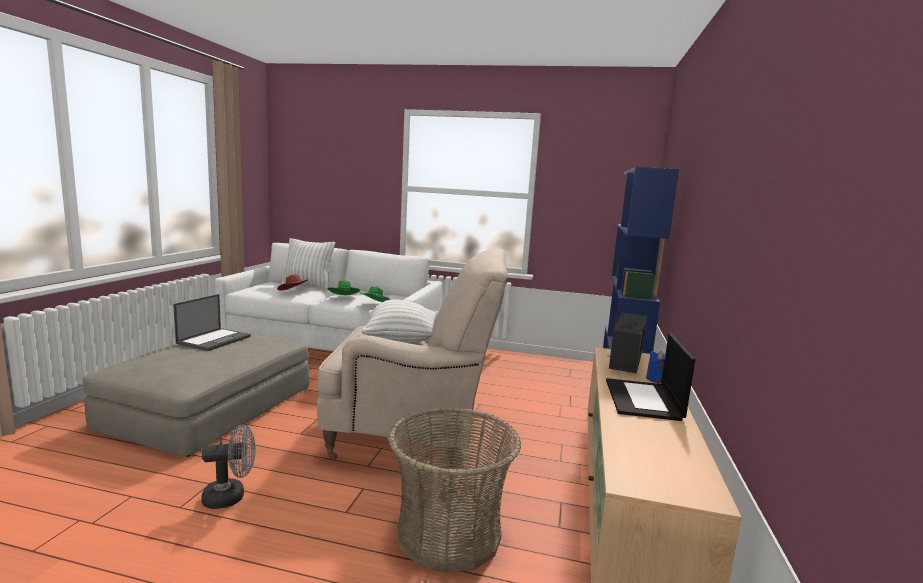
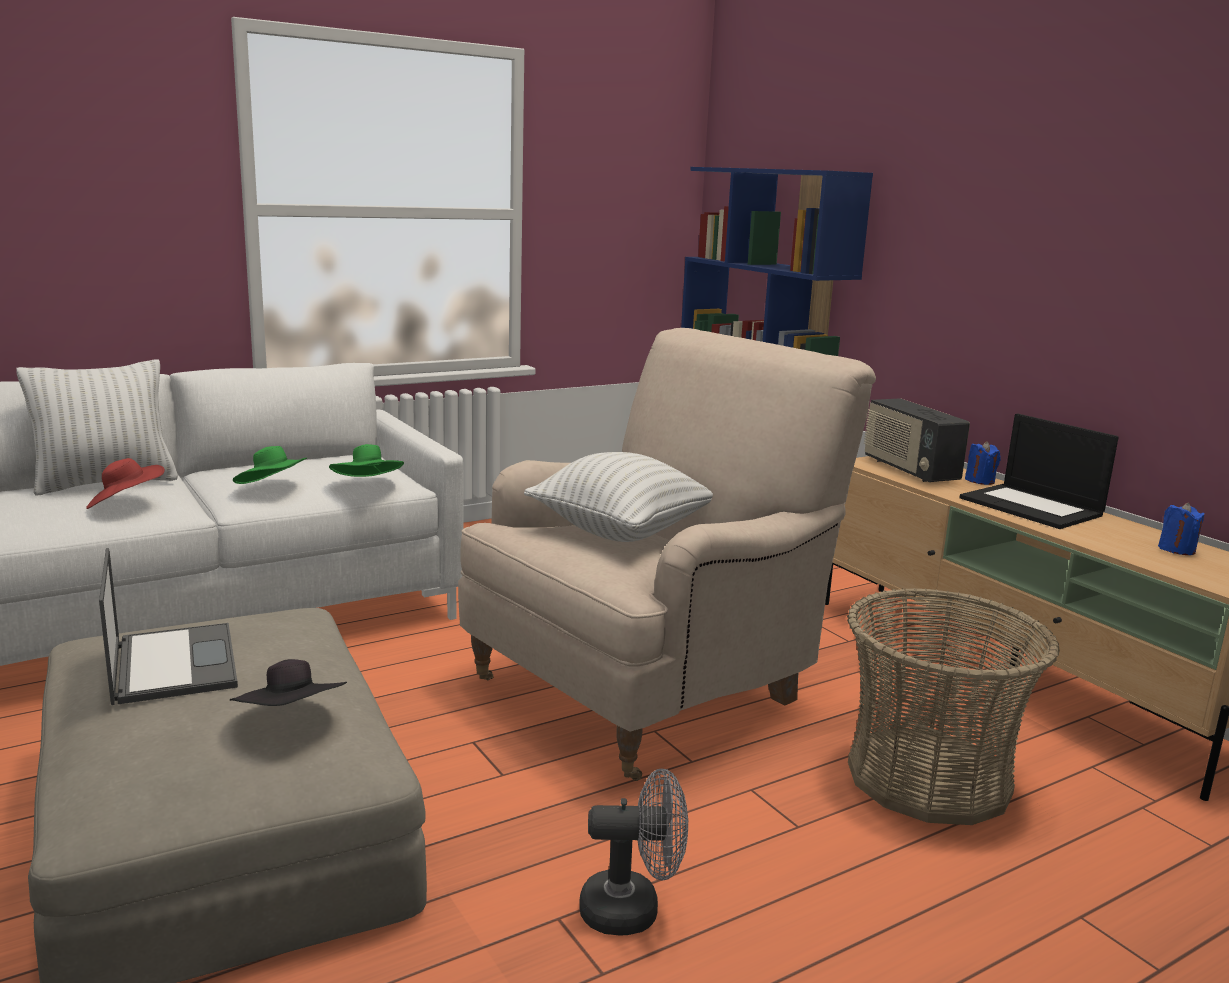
camera: 45 degrees left, 5 degrees up
(192, 364) = (292, 720): none -> black hat
(231, 496) = (633, 910): grey fan -> grey fan turned 60 degrees clockwise
(672, 454) = (1176, 549): none -> blue candle

